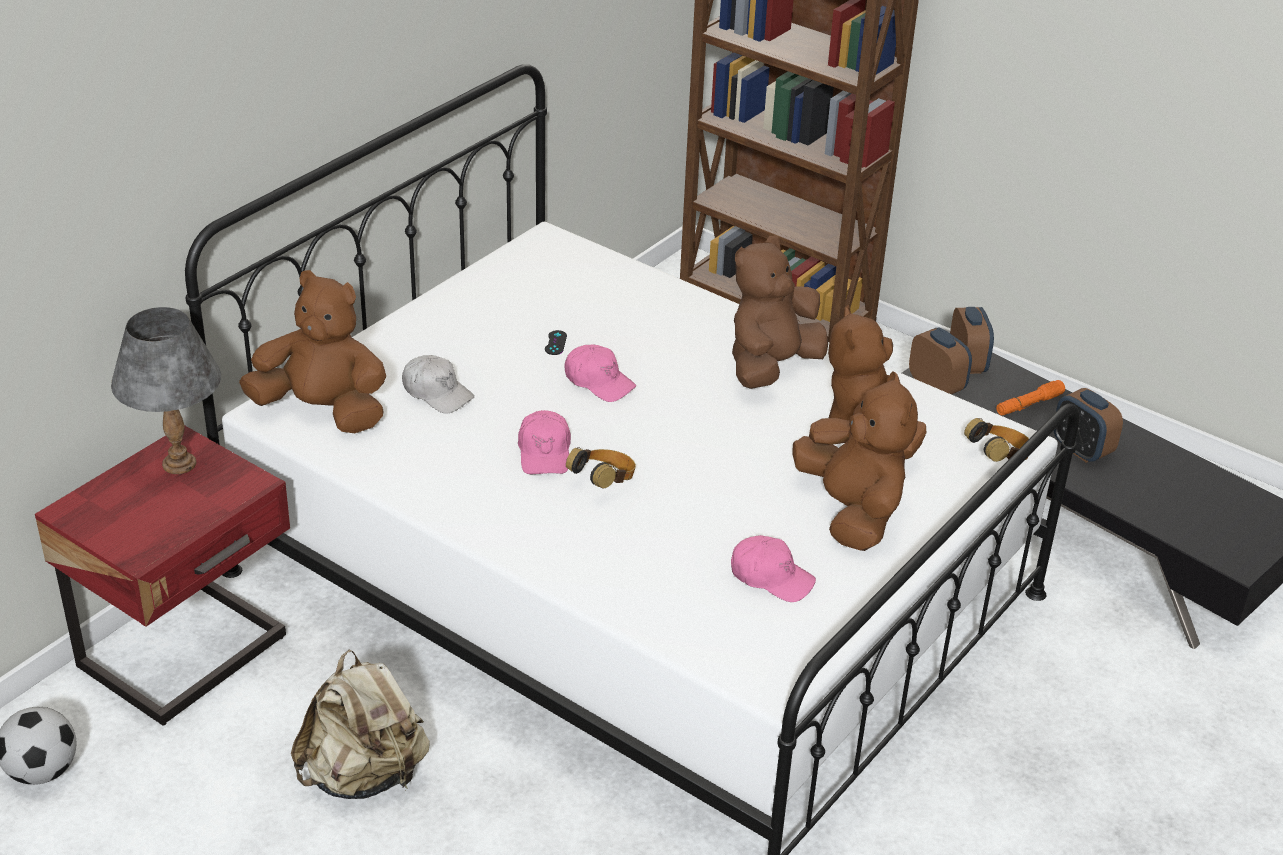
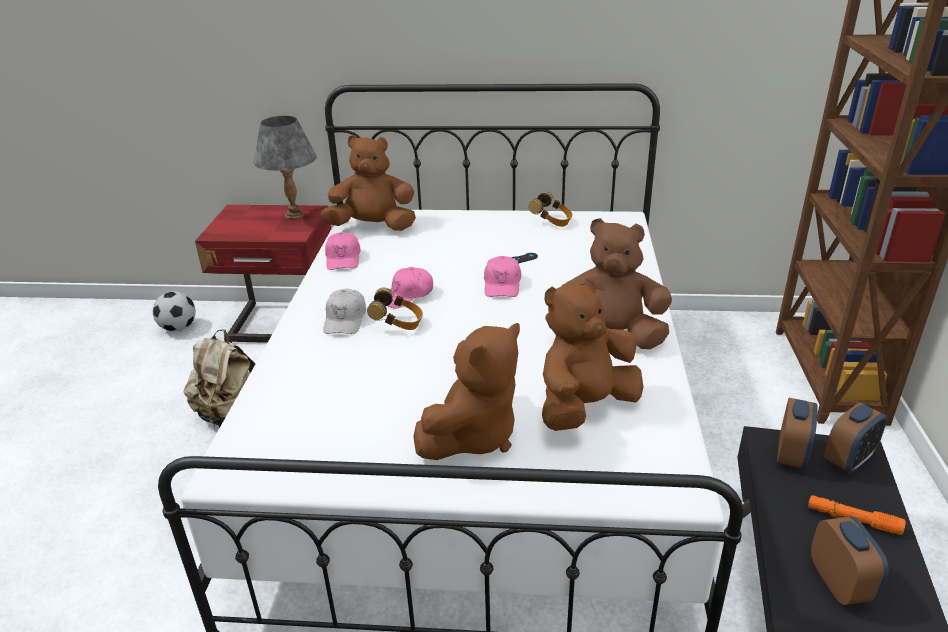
camera: 60 degrees right, 5 degrees down
(323, 411) = (373, 227): brown plush toy -> brown plush toy turned 75 degrees counterclockwise
(437, 393) = (427, 246): white cap -> white cap (345, 320)
(771, 577) = (354, 427): pink cap -> pink cap (343, 259)
(998, 458) = (643, 490): headphones -> headphones (551, 222)
(1081, 450) = (840, 584): alarm clock -> alarm clock turned 150 degrees clockwise

